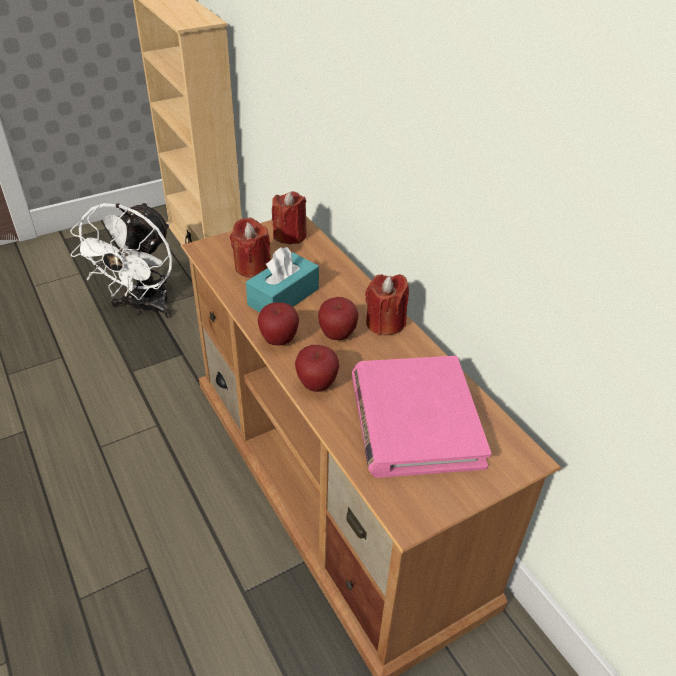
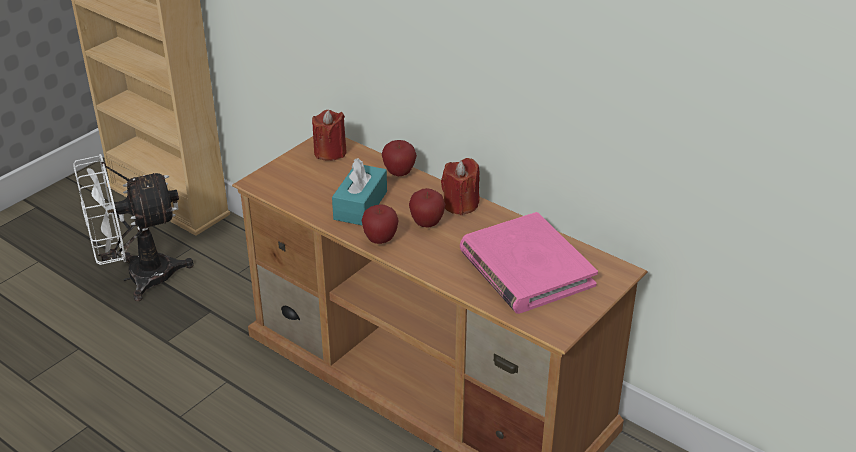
camera: 20 degrees left, 5 degrees down
(143, 307) = (138, 278): white fan -> white fan turned 75 degrees clockwise
(252, 267) = (314, 187): red candle -> none
(317, 385) = (434, 264): apple -> apple (399, 173)

